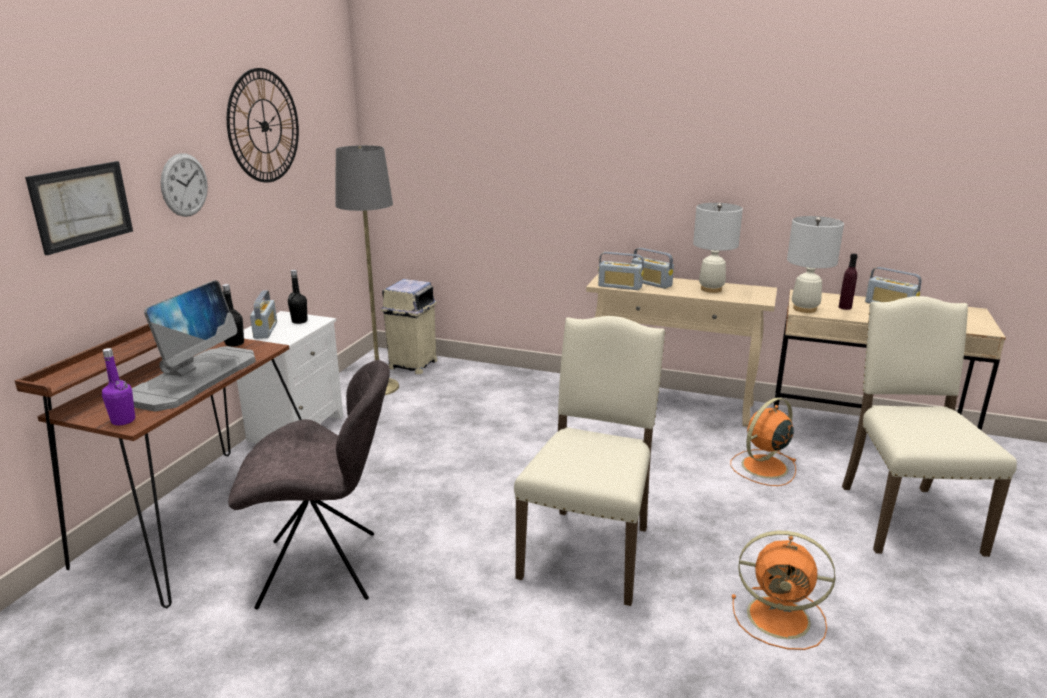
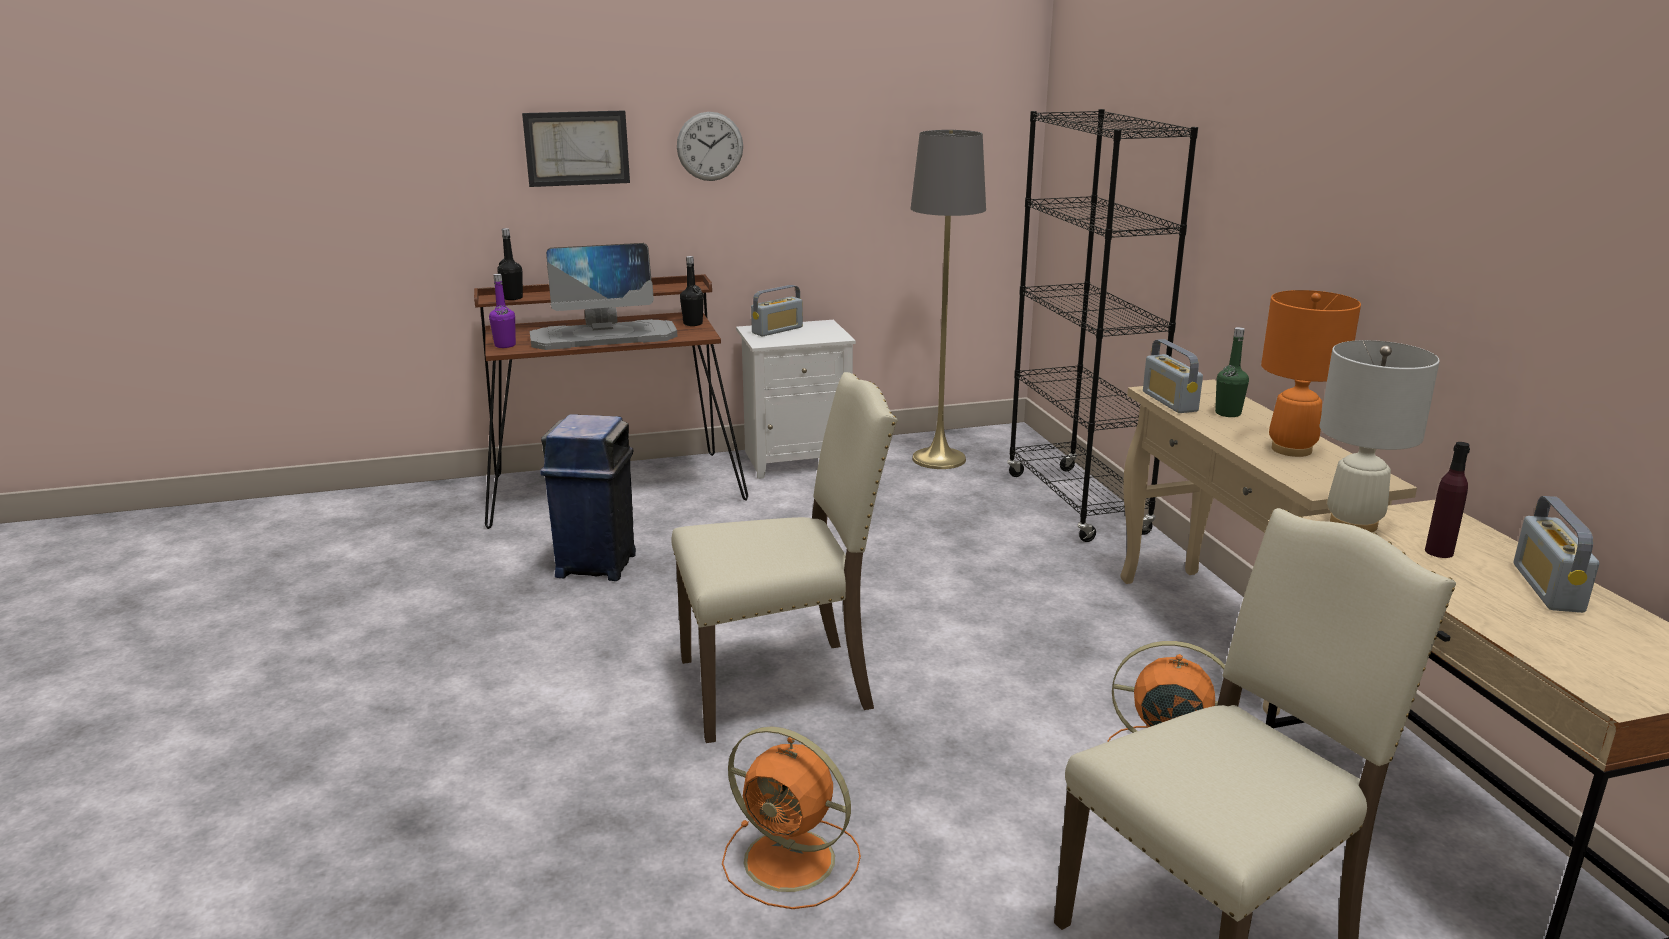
camera: 55 degrees right, 0 degrees up
(264, 126) = (850, 93): wall clock -> none
(299, 321) = (820, 332): black bottle -> black bottle (512, 298)
(324, 569) = (597, 564): grey chair -> blue trash can
(412, 365) = (1018, 453): beige trash can -> none
(496, 377) = (1076, 504): none -> black bookcase
(651, 283) = (1228, 413): radio -> green bottle
(711, 289) = (1291, 449): white table lamp -> orange table lamp
(781, 618) = (793, 861): orange fan -> orange fan turned 45 degrees counterclockwise

